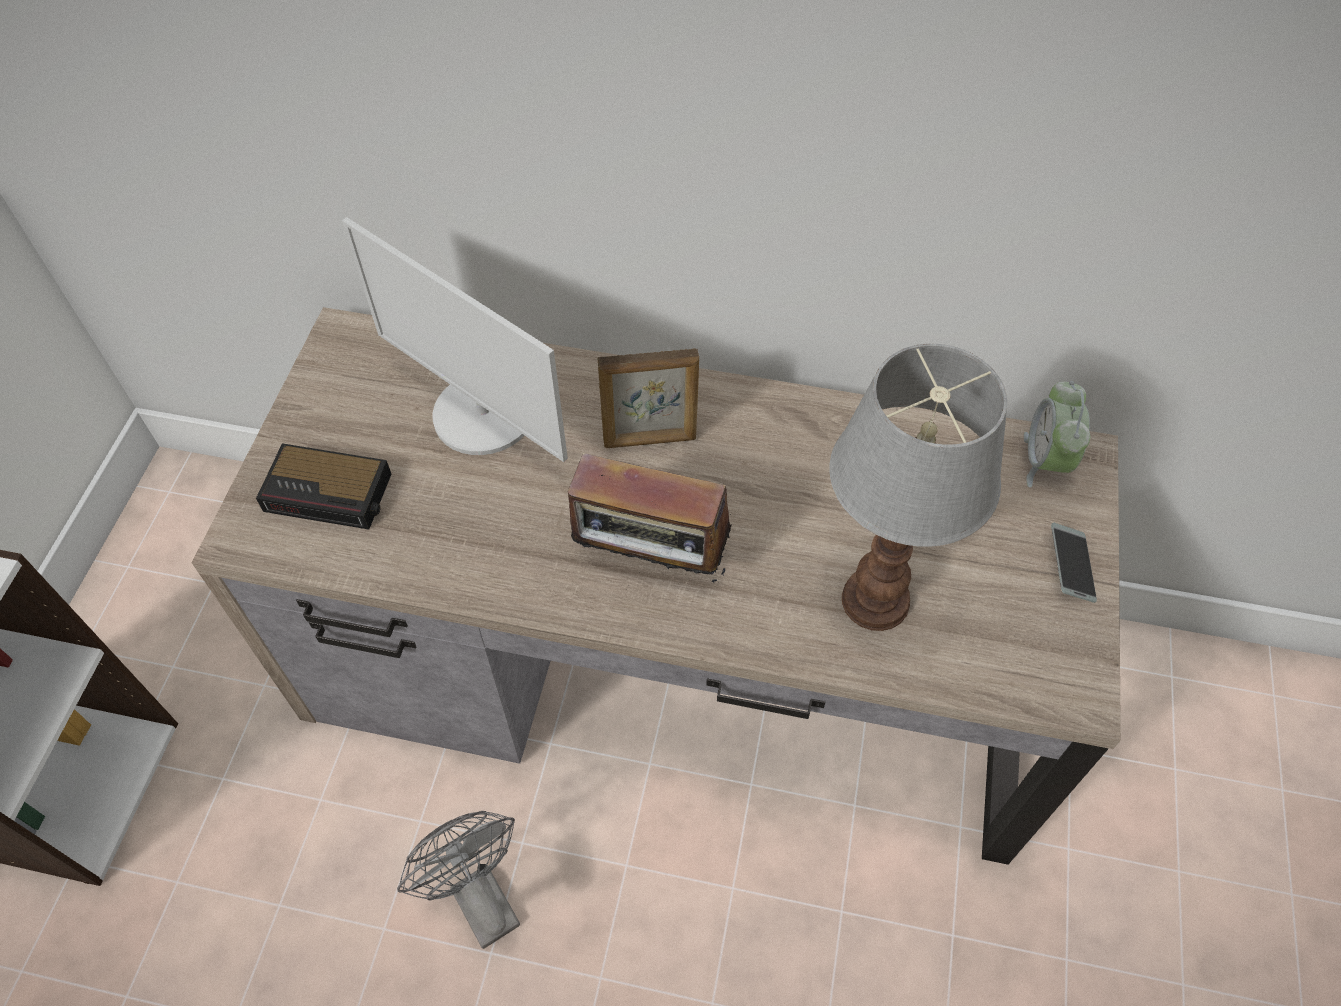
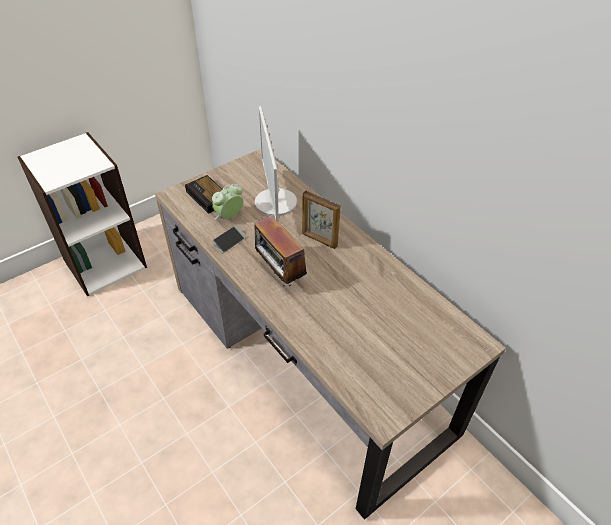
camera: 40 degrees right, 10 degrees down
(478, 896) = (176, 378): grey fan -> none
(874, 602) = (340, 336): table lamp -> none
(1045, 461) = (462, 336): alarm clock -> alarm clock (229, 216)
(1070, 567) = (430, 376): phone -> phone (229, 242)

